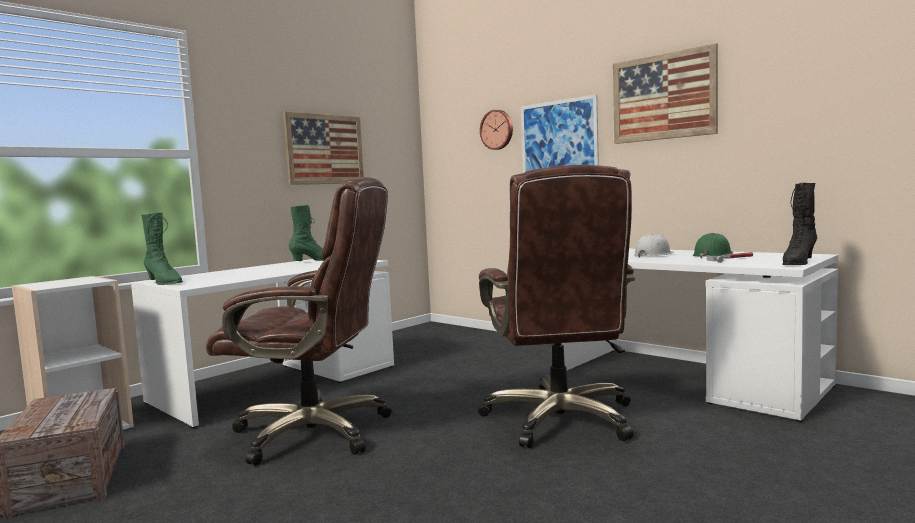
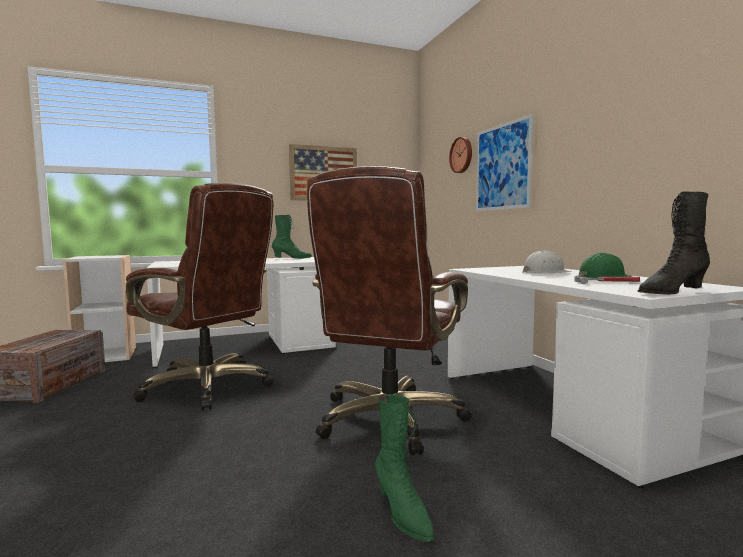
camera: 25 degrees right, 0 degrees up
(164, 283) = (162, 263): green boot -> green boot (402, 513)
(663, 97) = (588, 109): picture -> none

